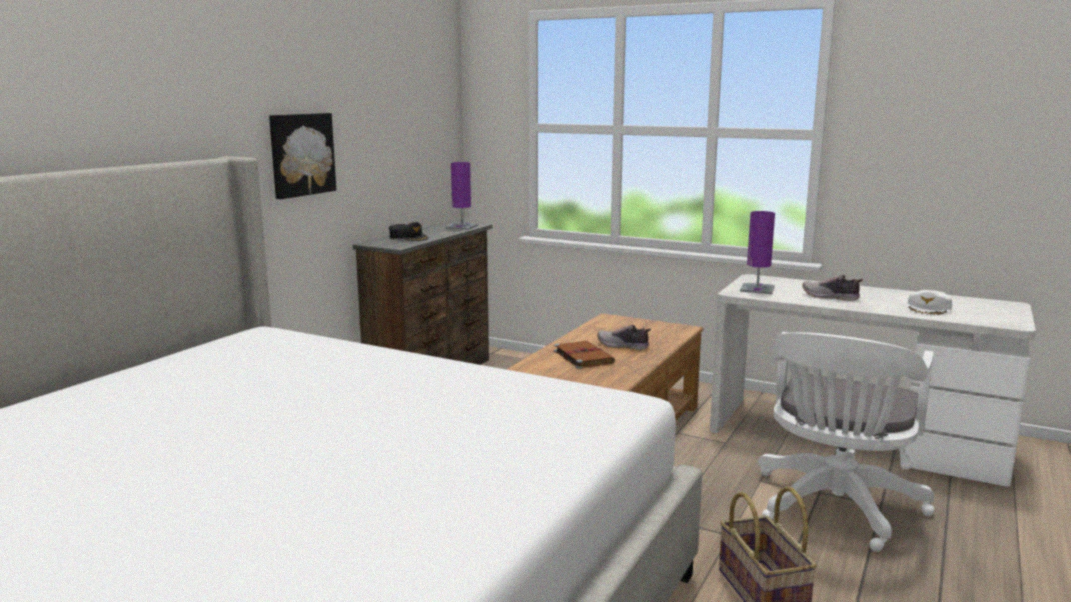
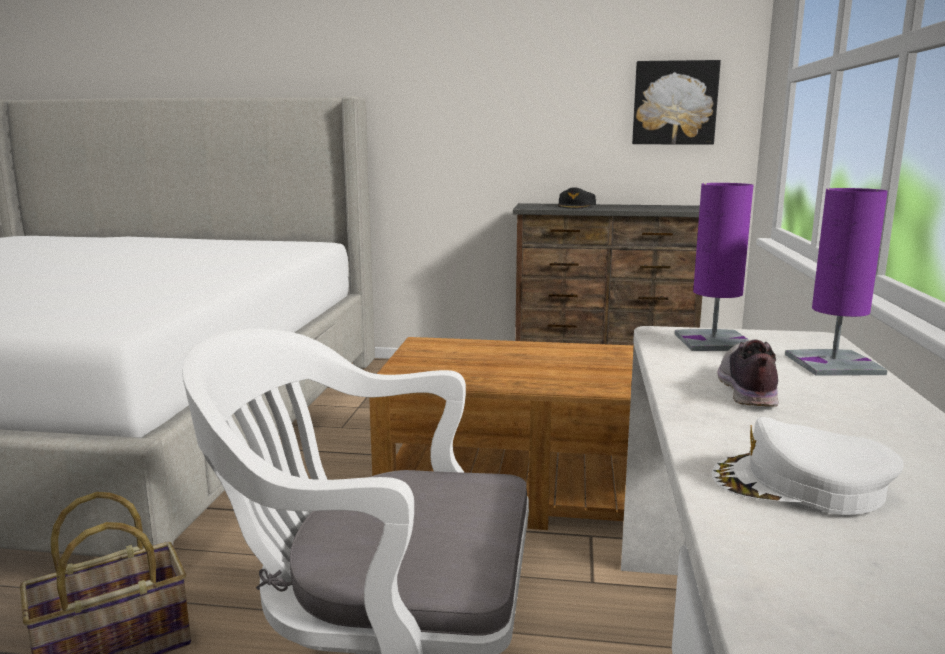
camera: 70 degrees right, 0 degrees up
(301, 154) = (460, 103): picture -> picture (674, 103)
(461, 227) = (671, 208): purple table lamp -> purple table lamp (833, 364)
(582, 357) = (485, 357): brown book -> none
(623, 346) = (553, 369): shoe -> none

